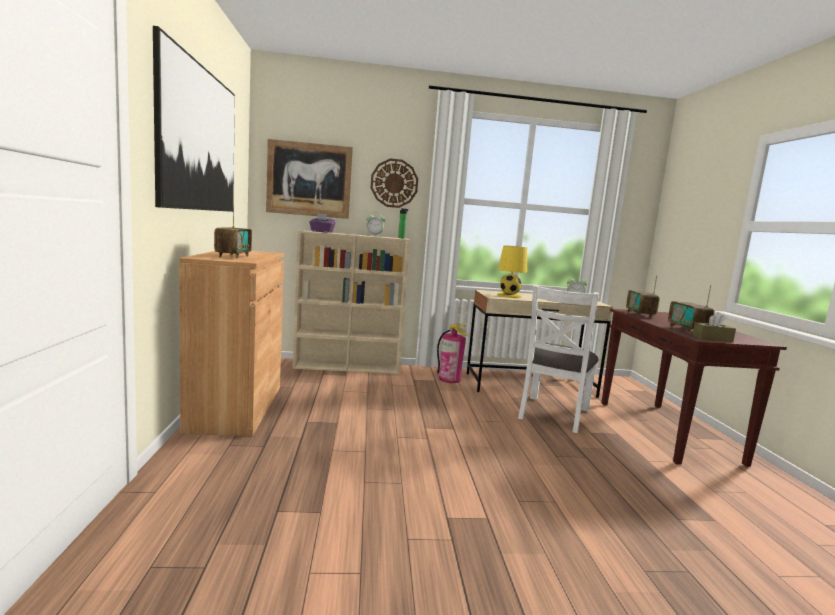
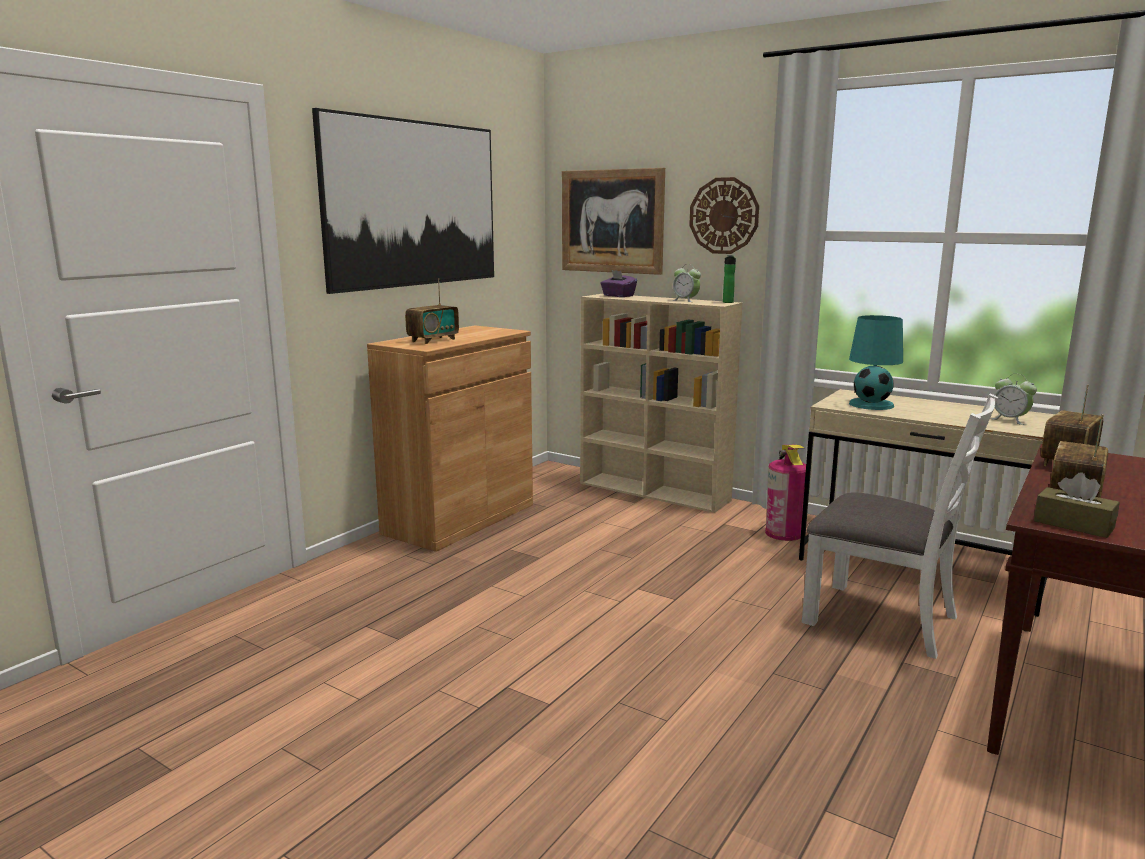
camera: 40 degrees right, 5 degrees up
(509, 296) = (872, 405): yellow table lamp -> turquoise table lamp
(553, 413) = (882, 619): white chair -> white chair turned 120 degrees counterclockwise

